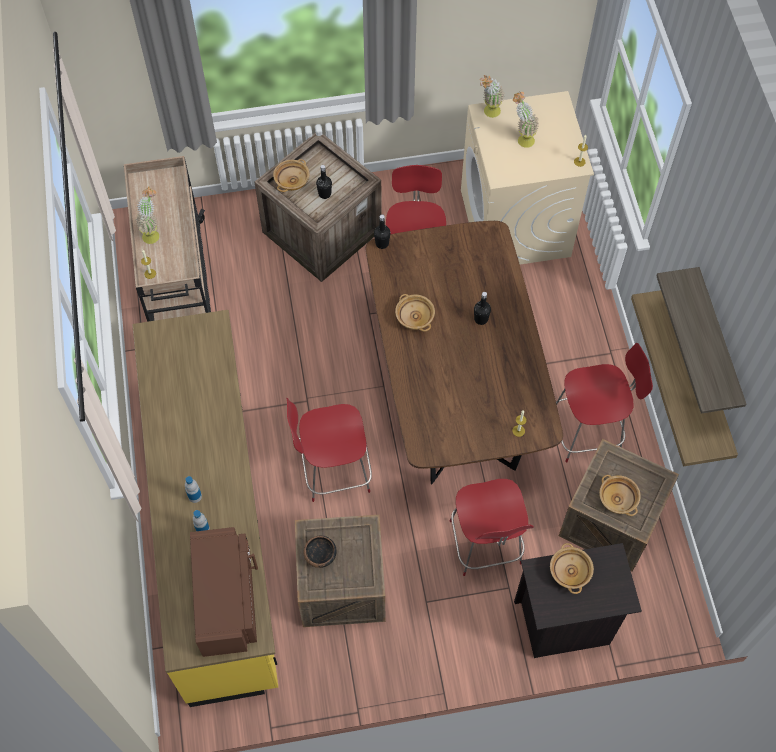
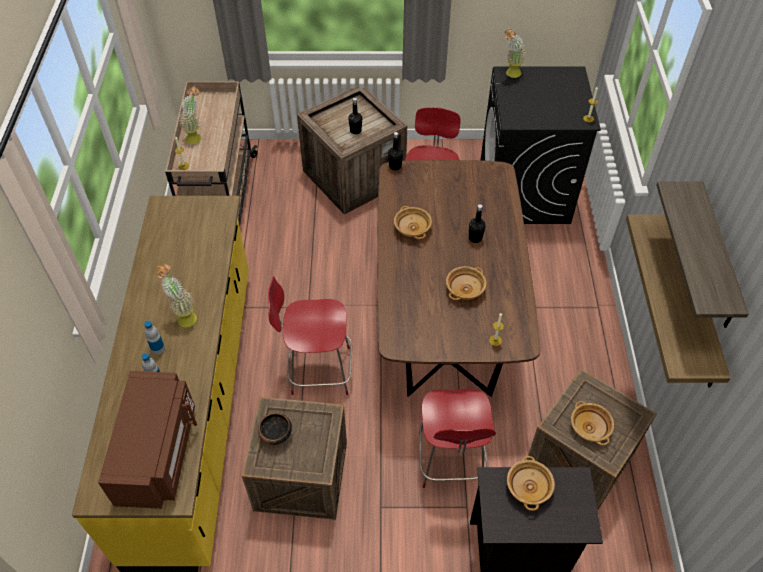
camera: 10 degrees right, 10 degrees down
(292, 180) = (329, 118): beige bowl -> beige bowl (465, 289)
(515, 224) = (524, 192): beige washing machine -> black washing machine
(521, 139) = (537, 96): potted plant -> potted plant (183, 316)
(588, 430) = (568, 371): red chair -> none

